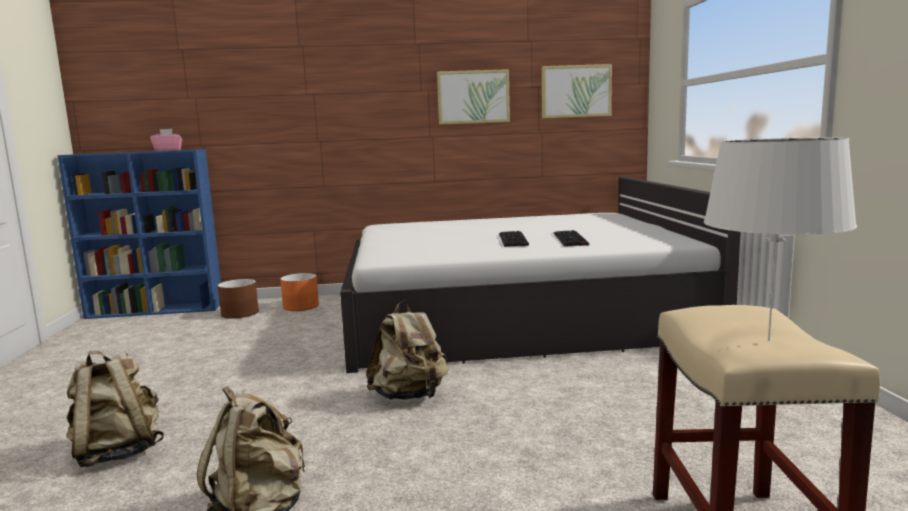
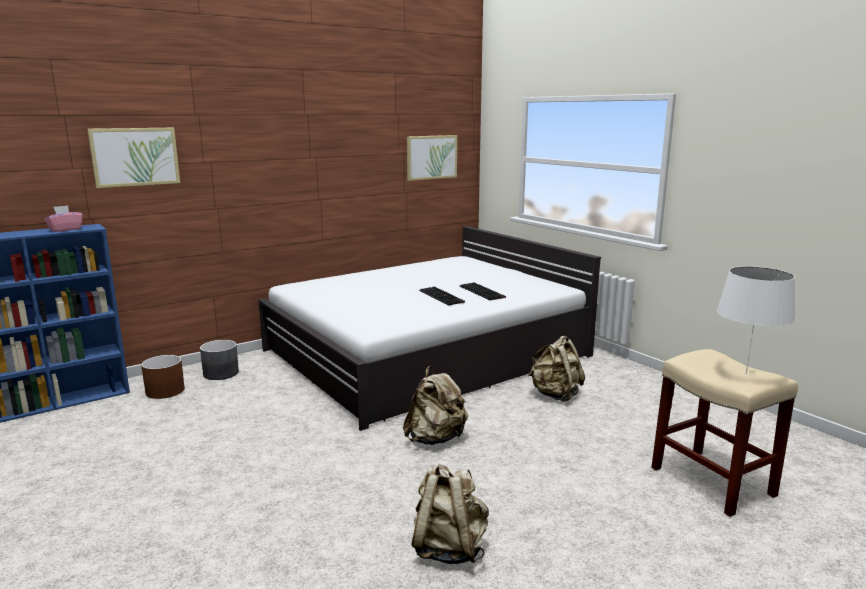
camera: 30 degrees left, 5 degrees up
(118, 452) = (266, 544): beige backpack -> beige backpack (555, 395)
(301, 306) = (221, 373): orange planter -> grey planter
(473, 97) = (354, 163): picture -> picture (135, 157)

